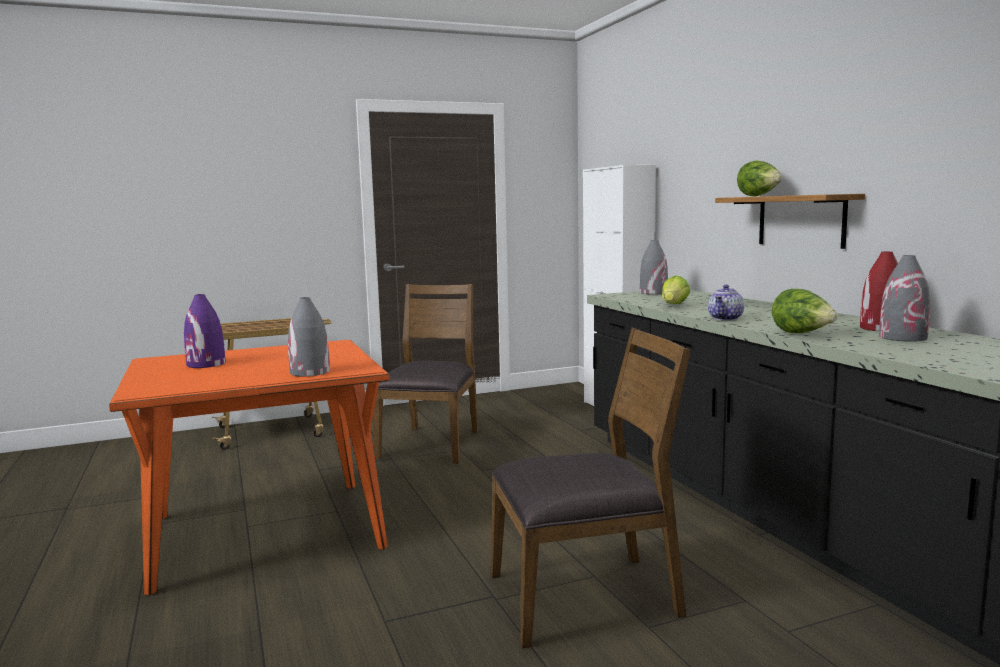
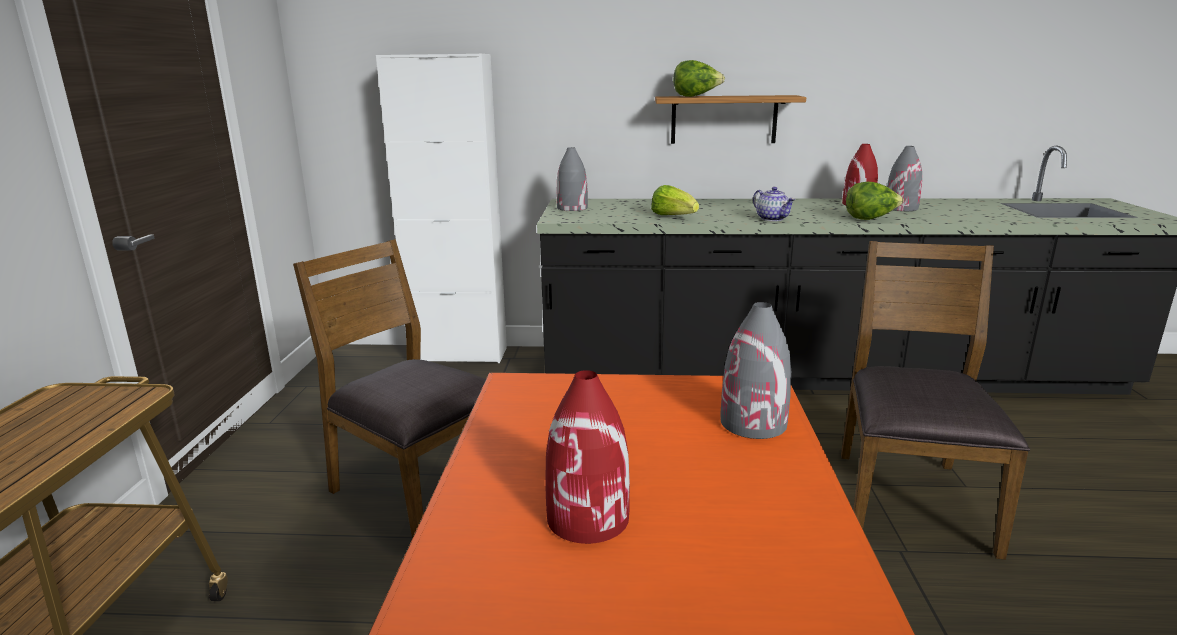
camera: 65 degrees left, 10 degrees up
(206, 364) = (589, 518): purple vase -> red vase

